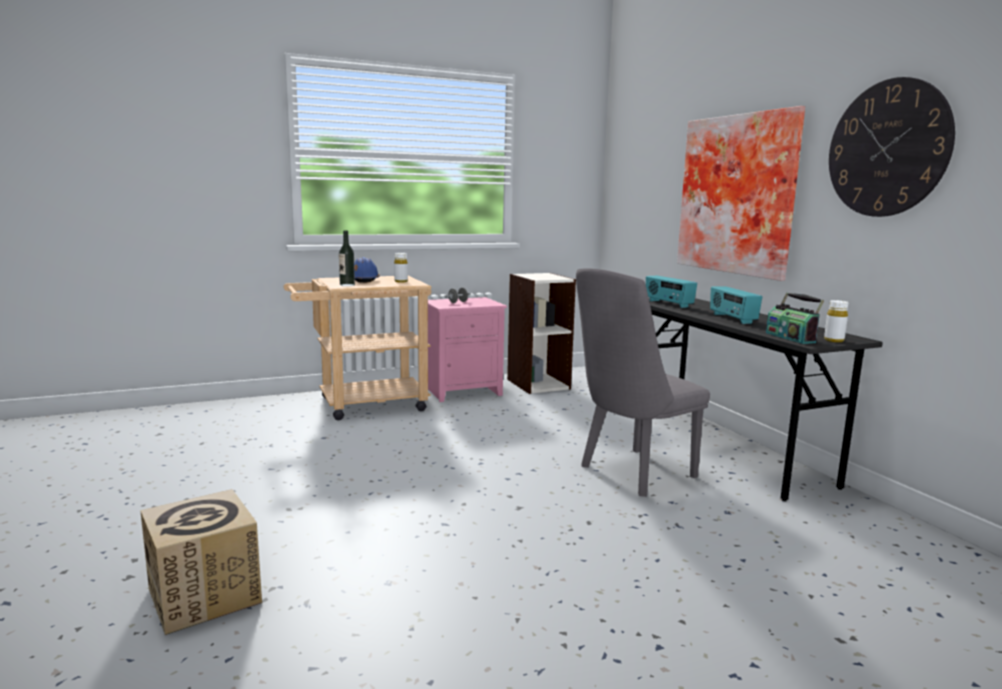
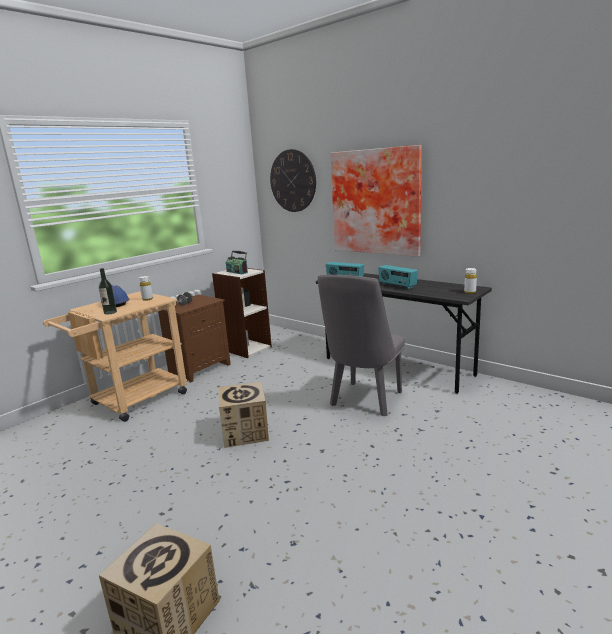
camera: 25 degrees left, 5 degrees up
(449, 464) = (245, 432): none -> cardboard box
(463, 391) = (199, 368): pink nightstand -> brown nightstand
(791, 337) = (448, 295): radio -> radio (237, 272)
(887, 148) = (480, 172): wall clock -> wall clock (293, 181)

